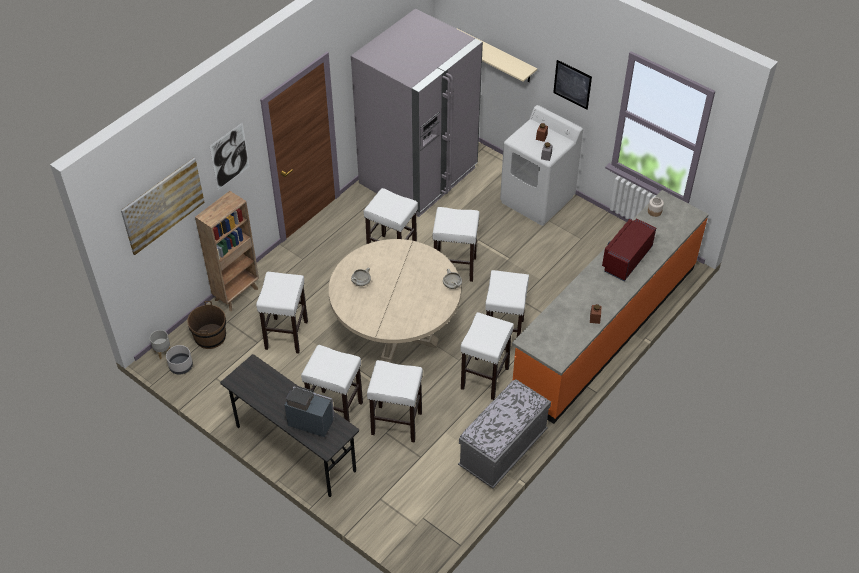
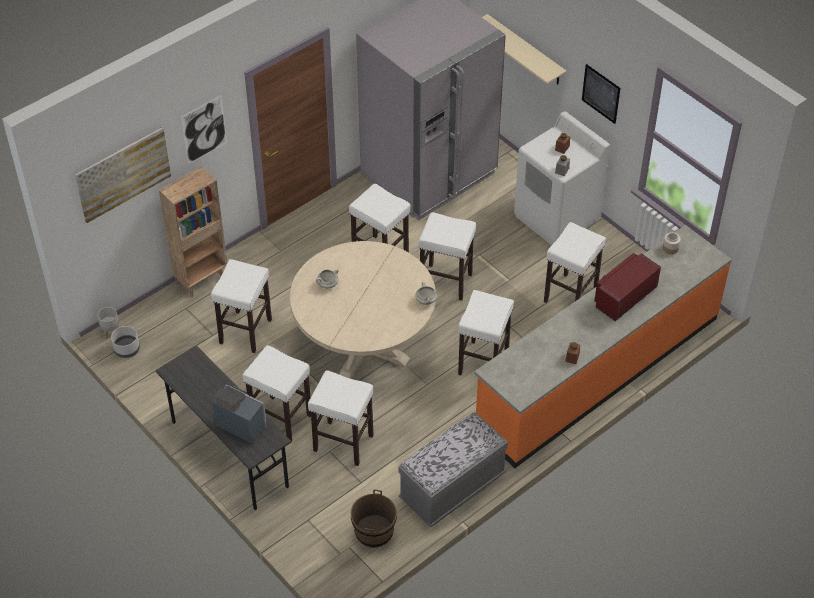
camera: 10 degrees right, 0 degrees up
(210, 337) = (164, 322): brown bucket -> brown bucket (374, 532)
(484, 379) = (450, 409): white stool -> white stool (570, 295)

